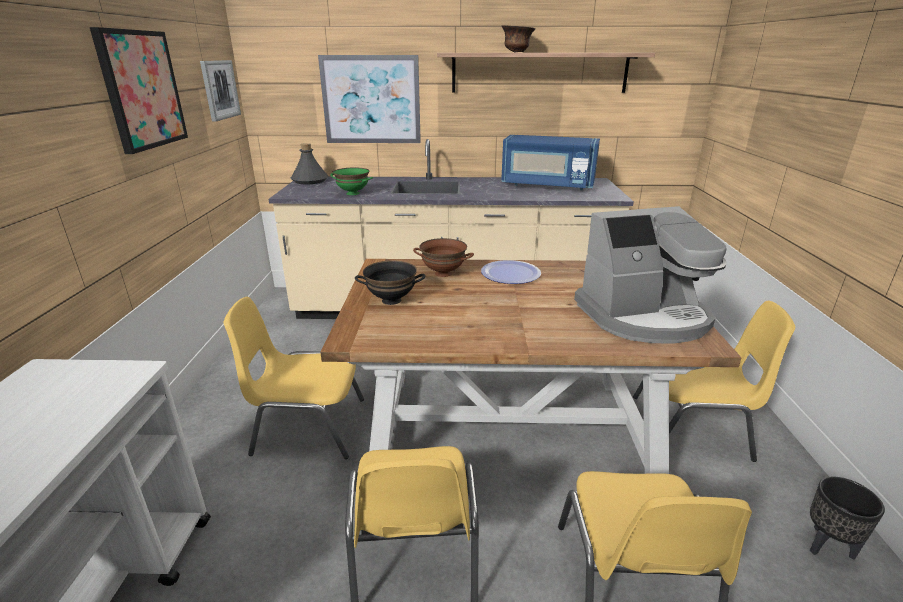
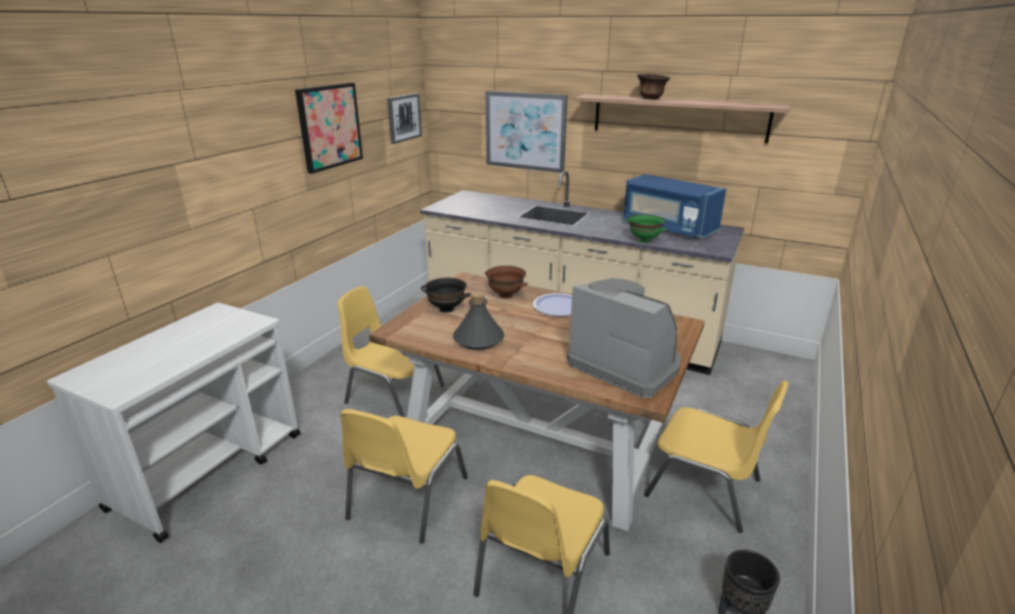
camera: 25 degrees right, 0 degrees up
(309, 181) = (466, 196): grey bottle -> grey bottle (478, 339)
(353, 193) = (486, 213): green bowl -> green bowl (644, 240)
(644, 316) = (625, 364): coffee machine -> coffee machine turned 150 degrees counterclockwise

